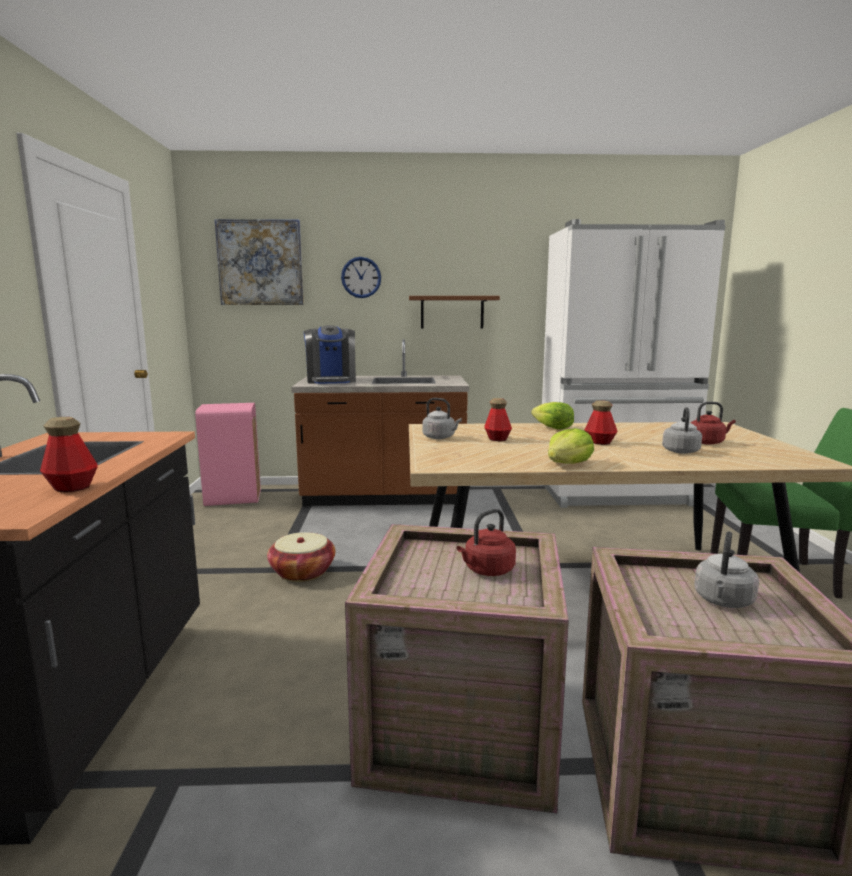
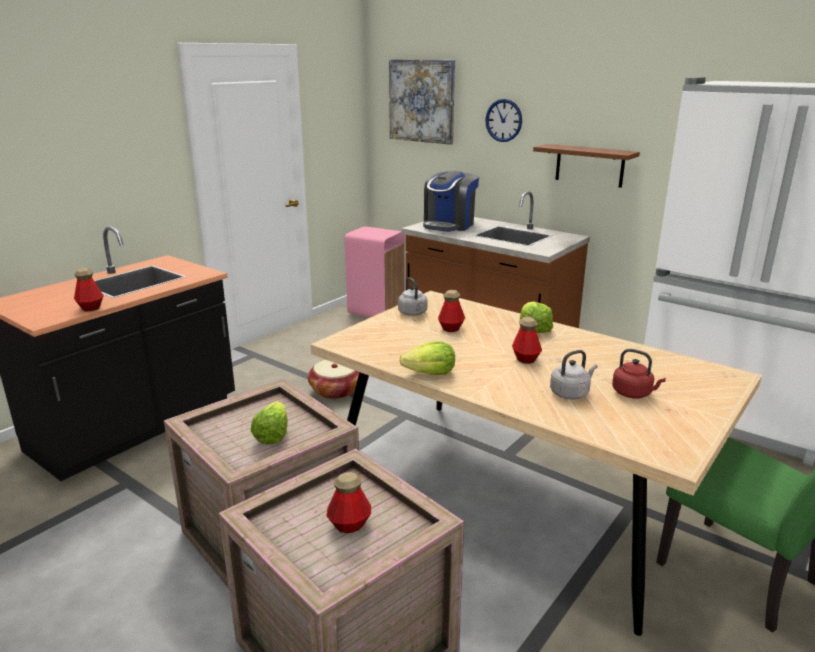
camera: 40 degrees right, 10 degrees up
(487, 570) = (272, 435): red kettle -> lettuce
(723, 601) = (349, 525): grey kettle -> bottle

